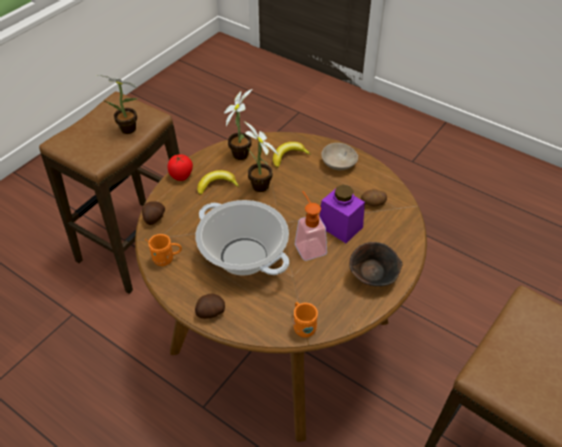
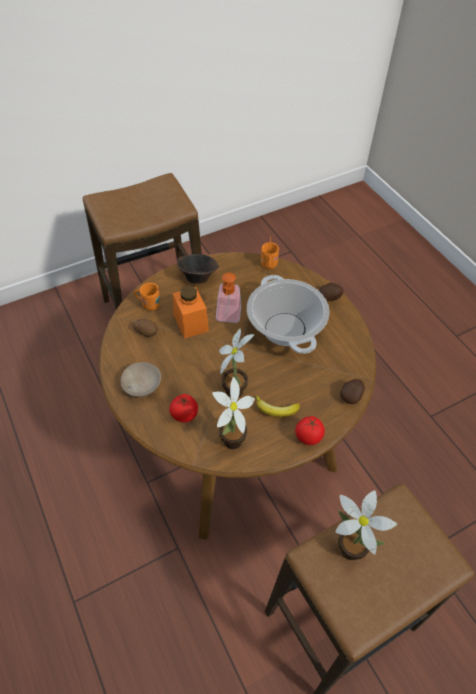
camera: 155 degrees left, 5 degrees up
(166, 259) = (350, 351): orange mug -> orange mug (148, 305)
(288, 157) = (184, 415): banana -> tomato
(340, 226) = (191, 323): purple jar -> orange jar

